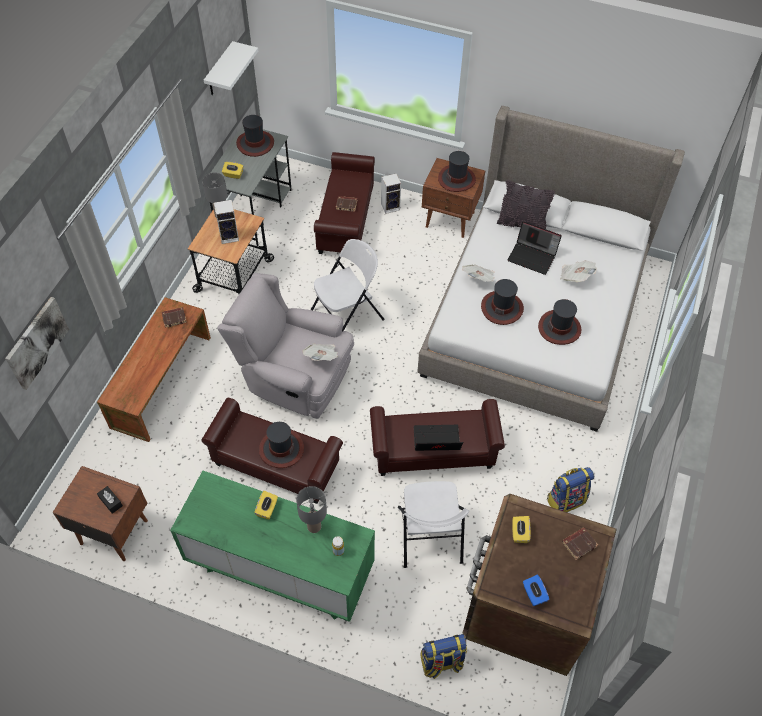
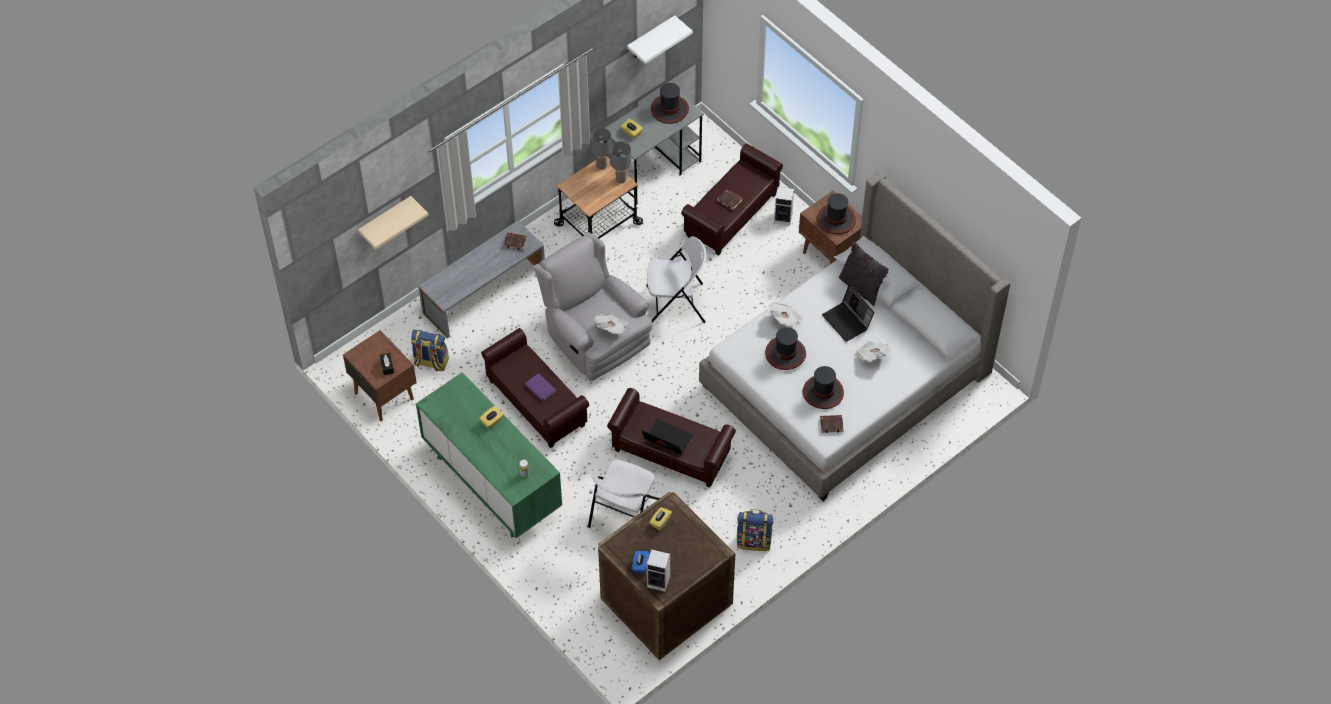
camera: 30 degrees right, 0 degrees up
(36, 342) = (385, 220): picture -> beige shelf
(161, 380) = (484, 291): brown bench -> grey bench
(230, 236) = (598, 189): speaker -> speaker (659, 581)
(281, 449) = (540, 388): hat -> purple book
(313, 526) = (517, 449): grey table lamp -> grey table lamp (620, 179)
(441, 663) = (571, 605): backpack -> backpack (431, 362)
(579, 544) = (699, 550): brown book -> brown book (831, 424)

